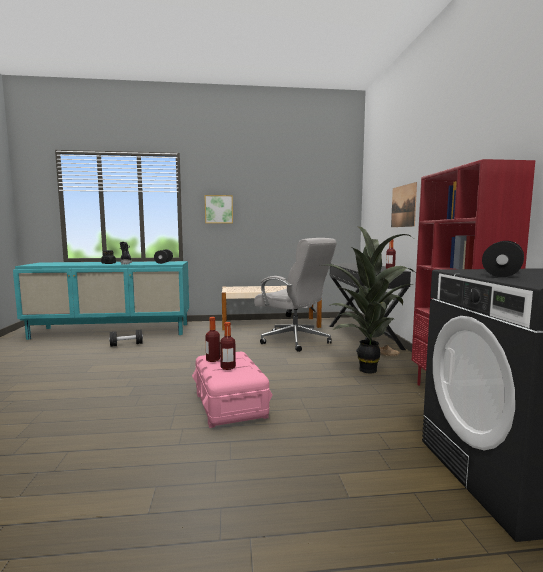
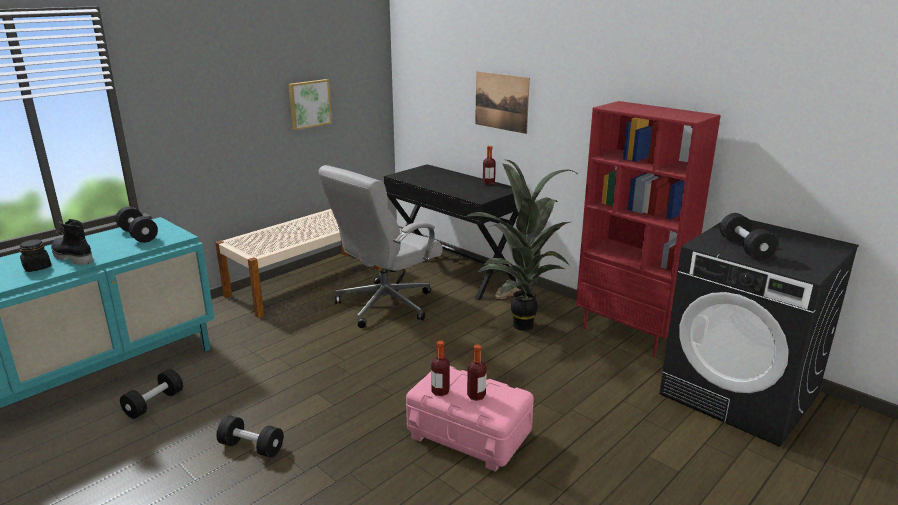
camera: 40 degrees left, 15 degrees up
(126, 370) = (251, 447): none -> black dumbbell
(219, 209) = (190, 109): picture -> picture (309, 103)
(295, 340) = (386, 304): grey office chair -> grey office chair turned 135 degrees clockwise

